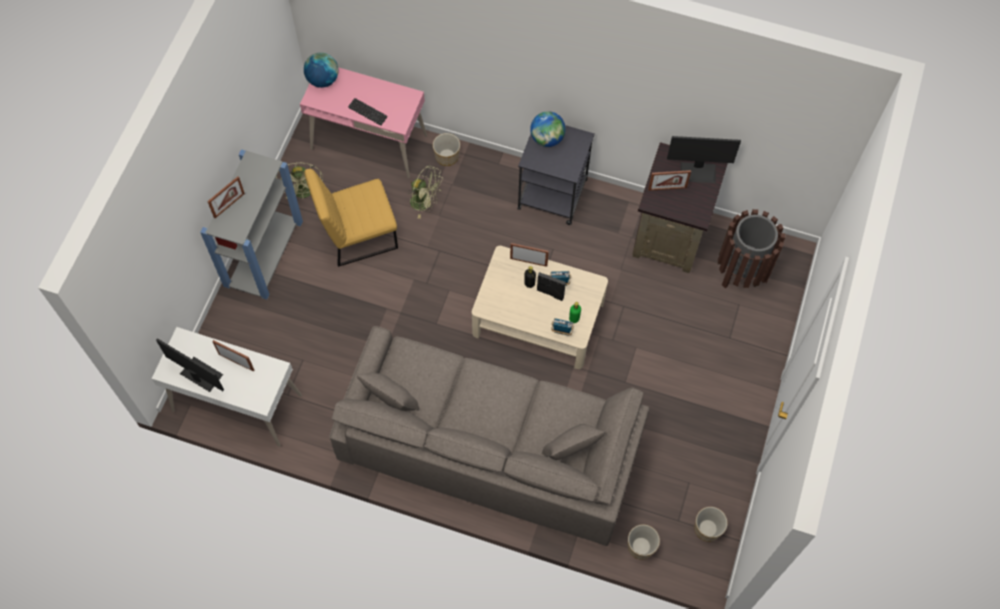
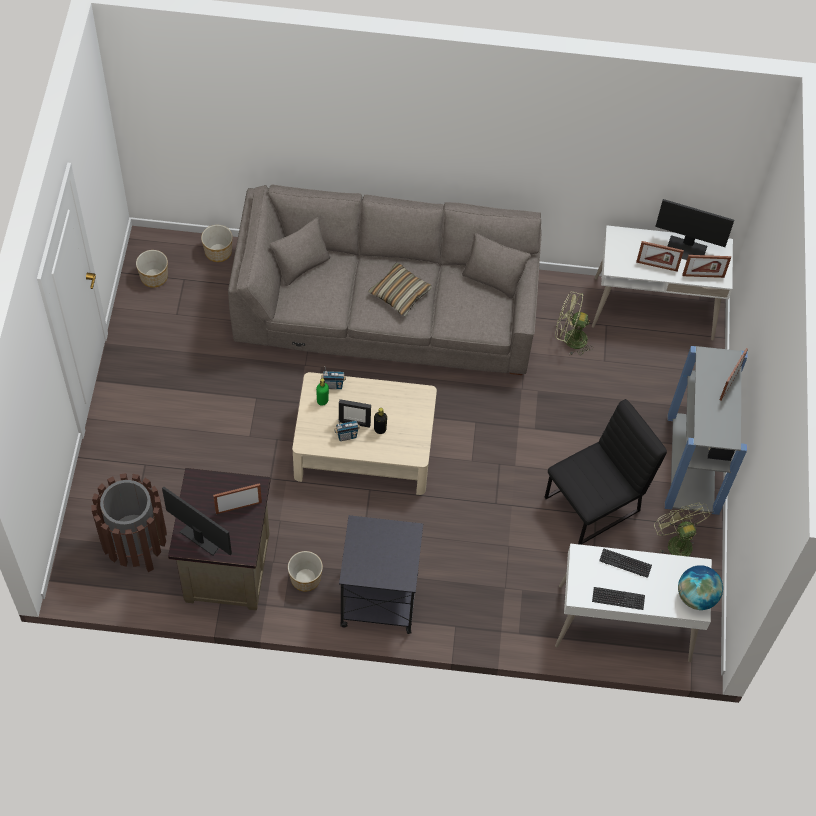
camera: 165 degrees right, 5 degrees down
(358, 236) = (595, 503): yellow chair -> black chair
(369, 142) = (624, 624): pink desk -> white desk
(382, 89) = (618, 599): none -> keyboard
(425, 203) = (530, 558): green fan -> green fan (570, 339)
(447, 156) = (521, 623): planter -> planter (305, 578)
(483, 400) = (400, 293): none -> pillow
(528, 262) = (386, 453): picture frame -> picture frame (703, 276)
(547, 138) = (396, 564): globe -> none
(698, 172) = (203, 535): monitor -> monitor turned 45 degrees clockwise

